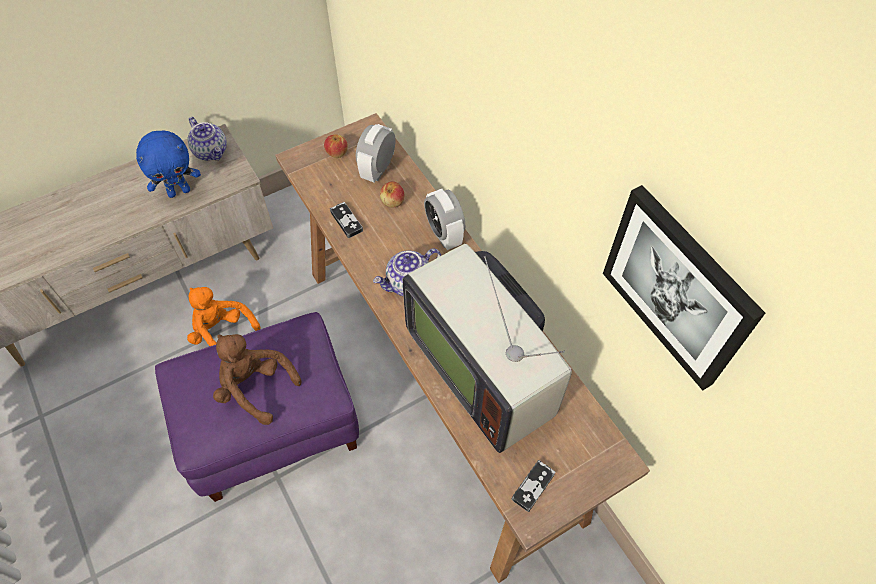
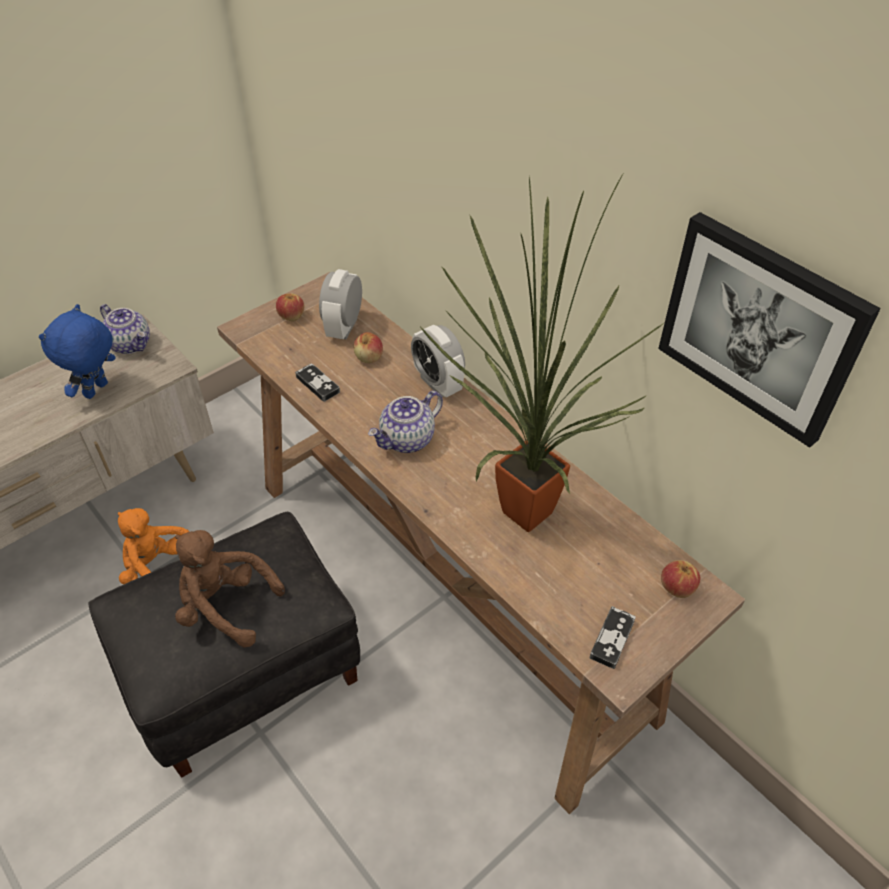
camera: 10 degrees left, 10 degrees down
(179, 191) = (97, 391): blue plush toy -> blue plush toy turned 150 degrees clockwise
(273, 425) = (244, 670): purple ottoman -> black ottoman
(484, 368) = (519, 517): television -> potted plant
(596, 450) = (677, 587): none -> apple

